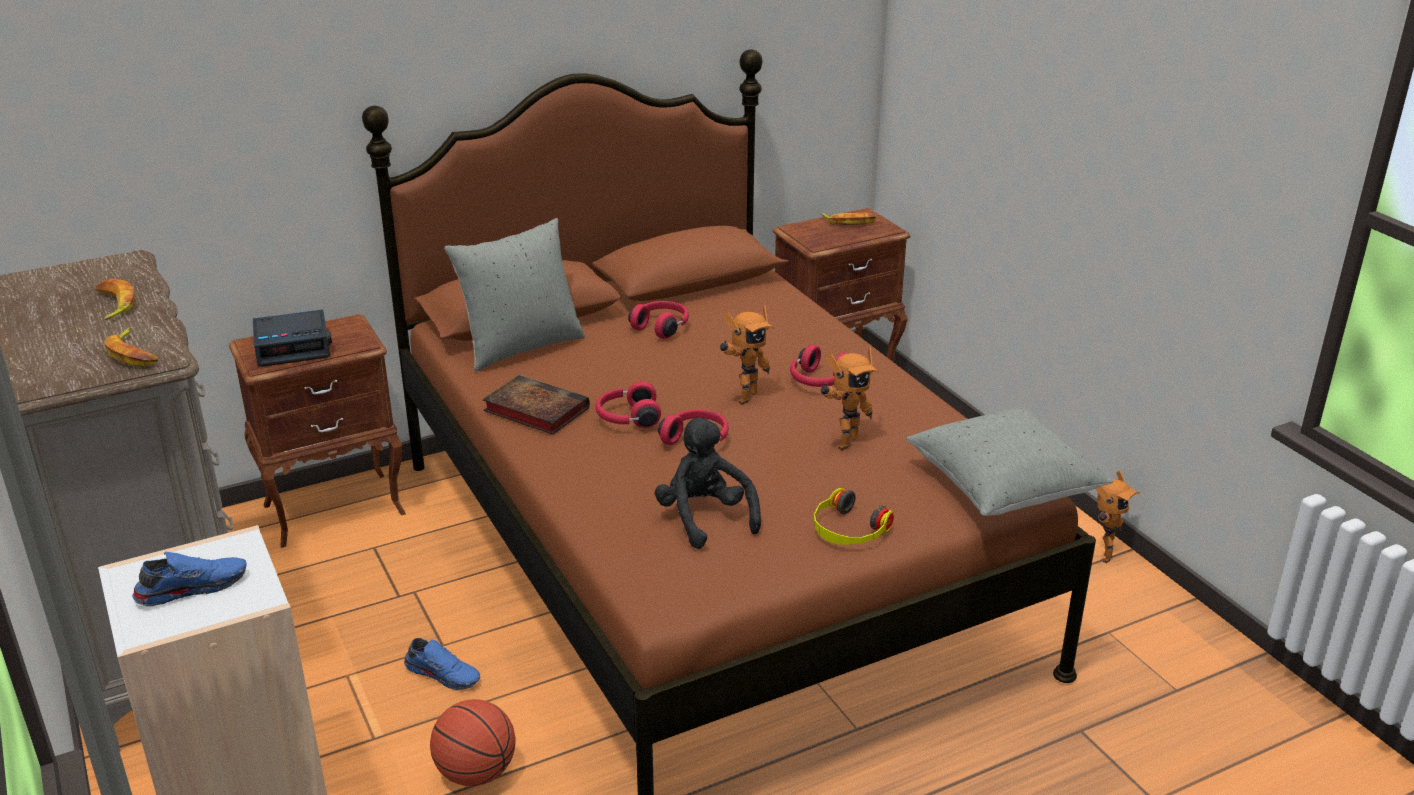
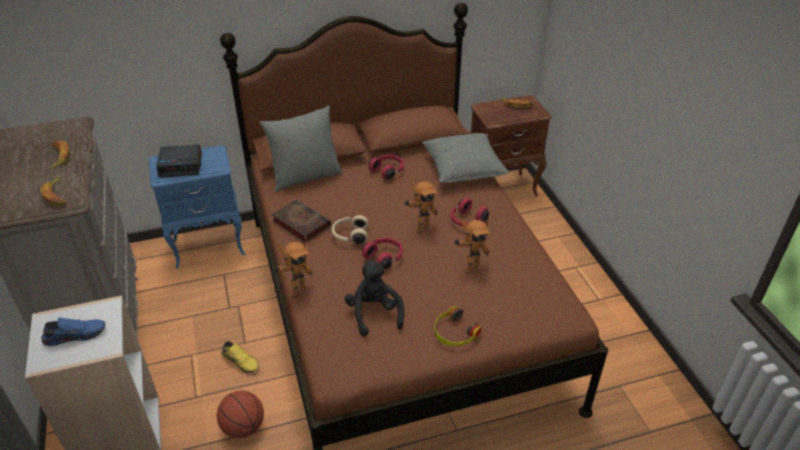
camera: 10 degrees right, 10 degrees up
(335, 509) = (209, 247): brown nightstand -> blue nightstand
(444, 674) = (241, 361): blue shoe -> yellow shoe
(627, 418) = (350, 235): red headphones -> beige headphones
(1003, 487) = (556, 312): grey pillow -> grey pillow (463, 170)
(1102, 554) = (630, 331): toy robot -> toy robot (296, 291)

